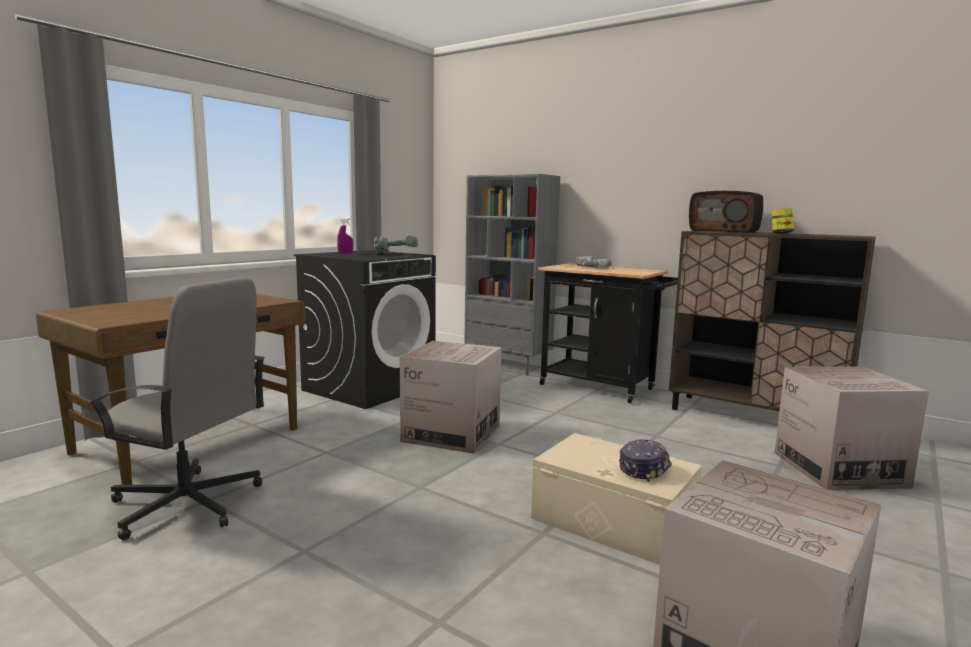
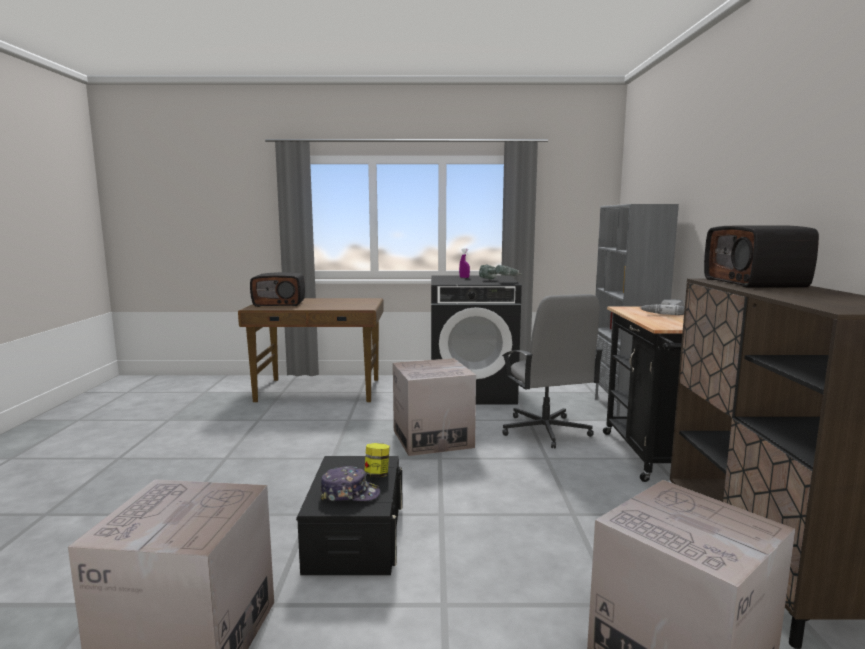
camera: 55 degrees right, 0 degrees up
(122, 313) = (279, 303): none -> radio
(187, 504) = (249, 418): grey office chair -> grey office chair (545, 431)
(612, 521) = (355, 535): beige storage box -> black storage box
(781, 234) = (783, 293): jar -> jar (377, 475)

